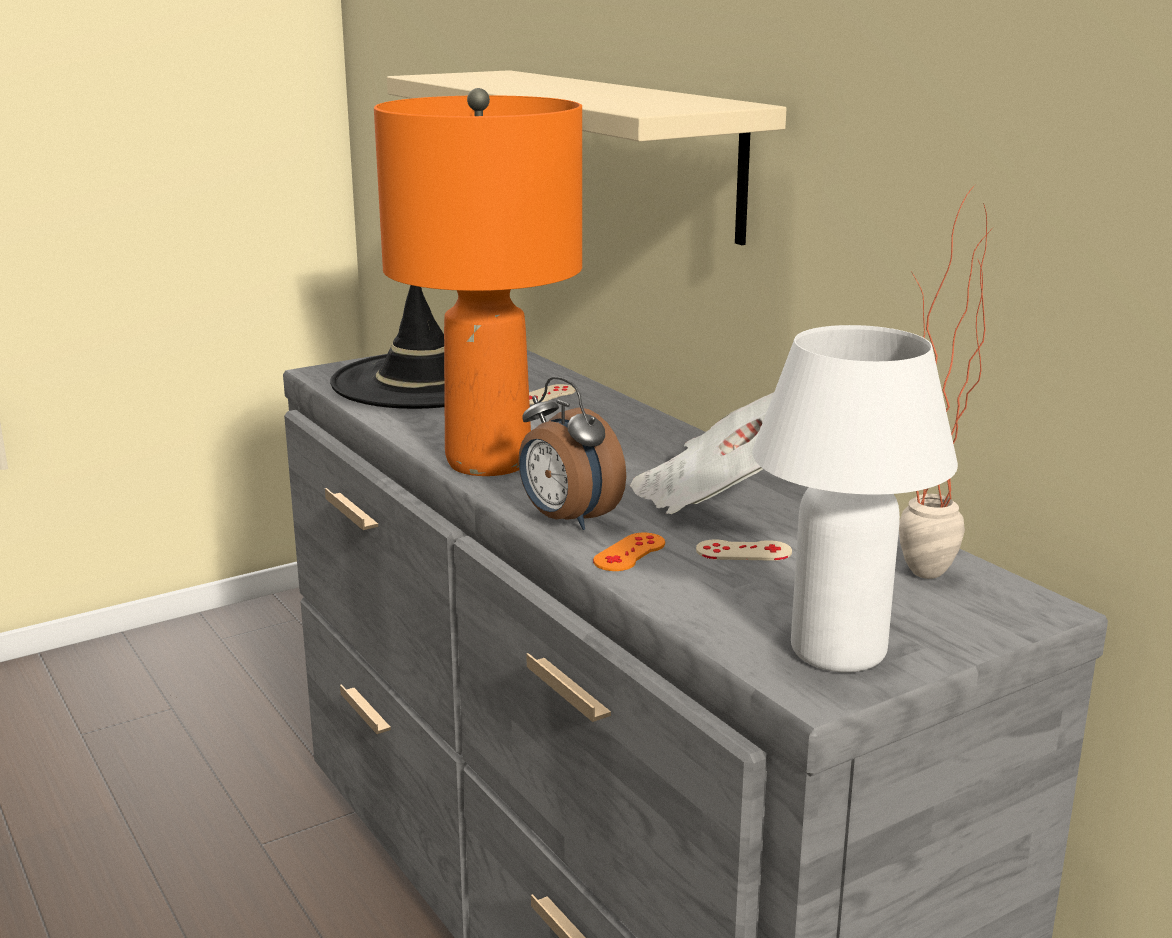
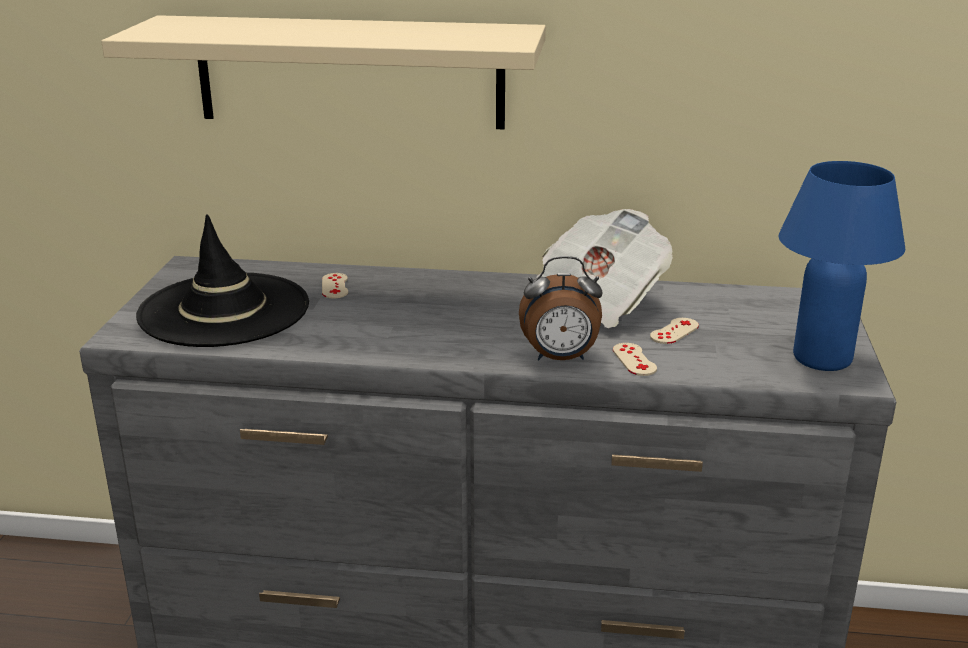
camera: 50 degrees left, 5 degrees up
(488, 462) = (425, 346): orange table lamp -> none
(629, 552) = (634, 359): orange game controller -> beige game controller
(838, 651) = (822, 359): white table lamp -> blue table lamp
(921, 581) = (767, 308): potted plant -> none

